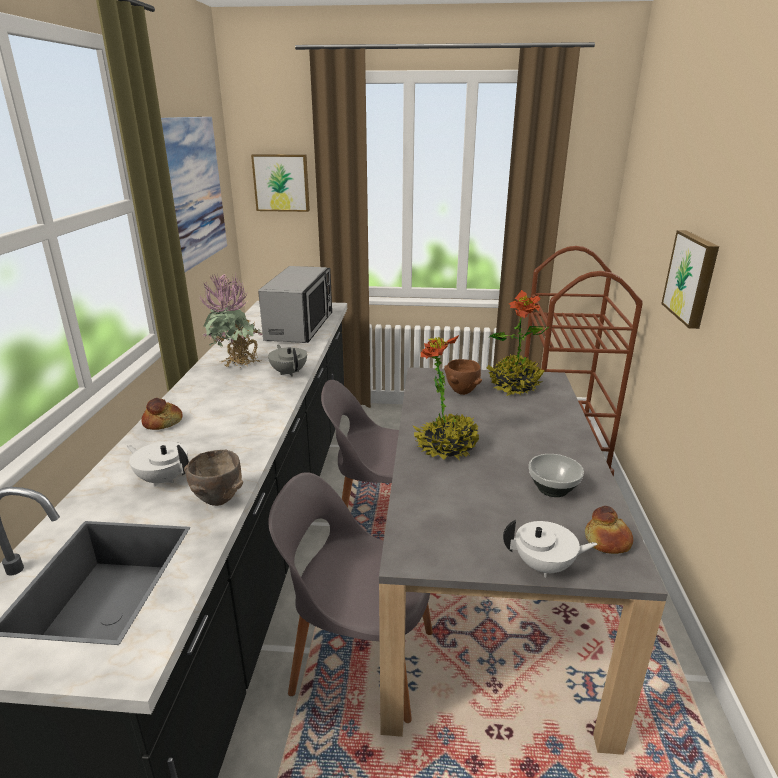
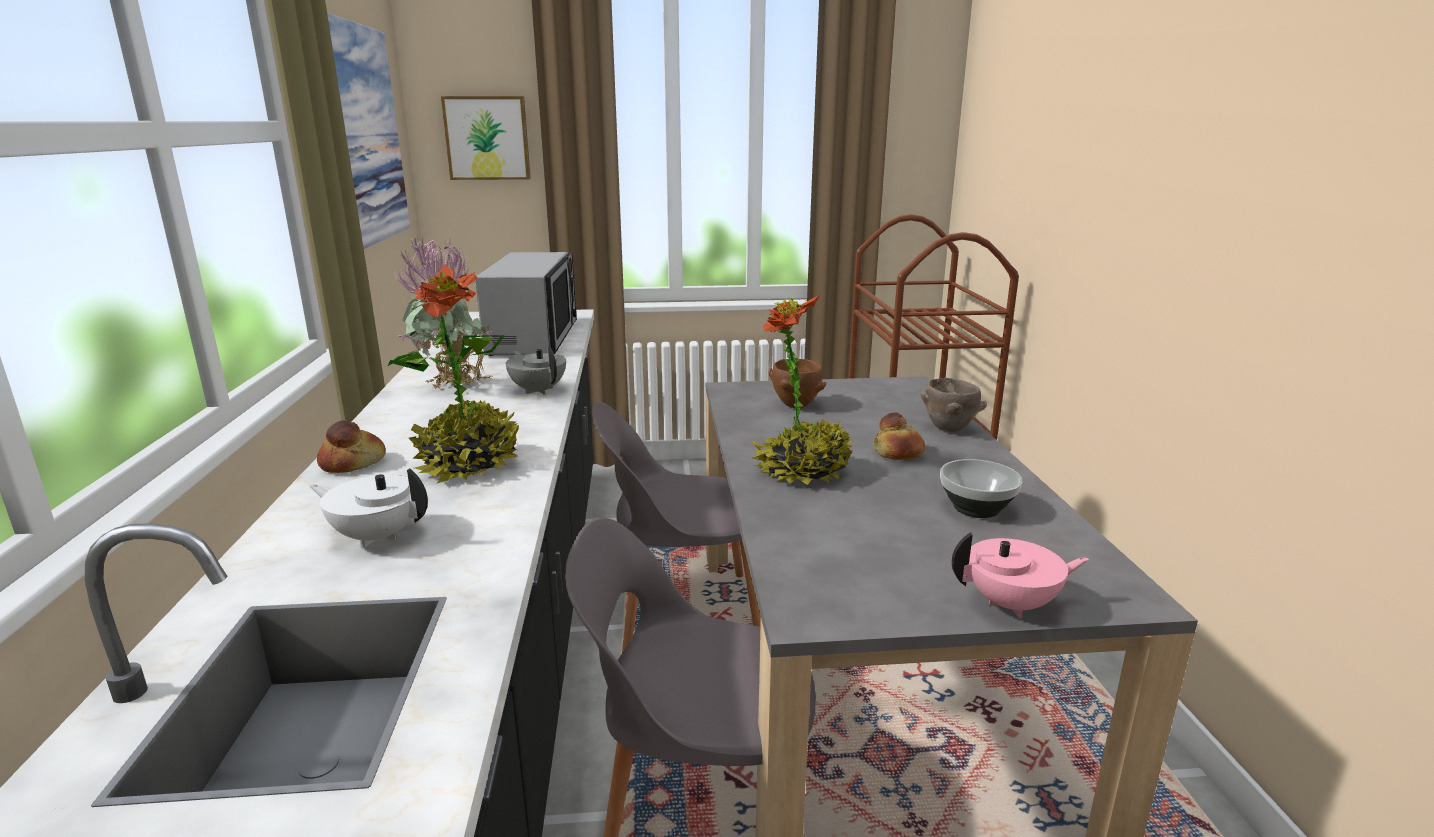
camera: 10 degrees left, 5 degrees down
(218, 500) = (483, 556): brown bowl -> brown bowl (949, 429)
(513, 386) = (864, 395): potted plant -> potted plant (468, 463)
(544, 566) = (1012, 604): white teapot -> pink teapot
(606, 541) = (1082, 565): bread -> bread (897, 453)
(692, 277) = (1099, 223): picture -> none

